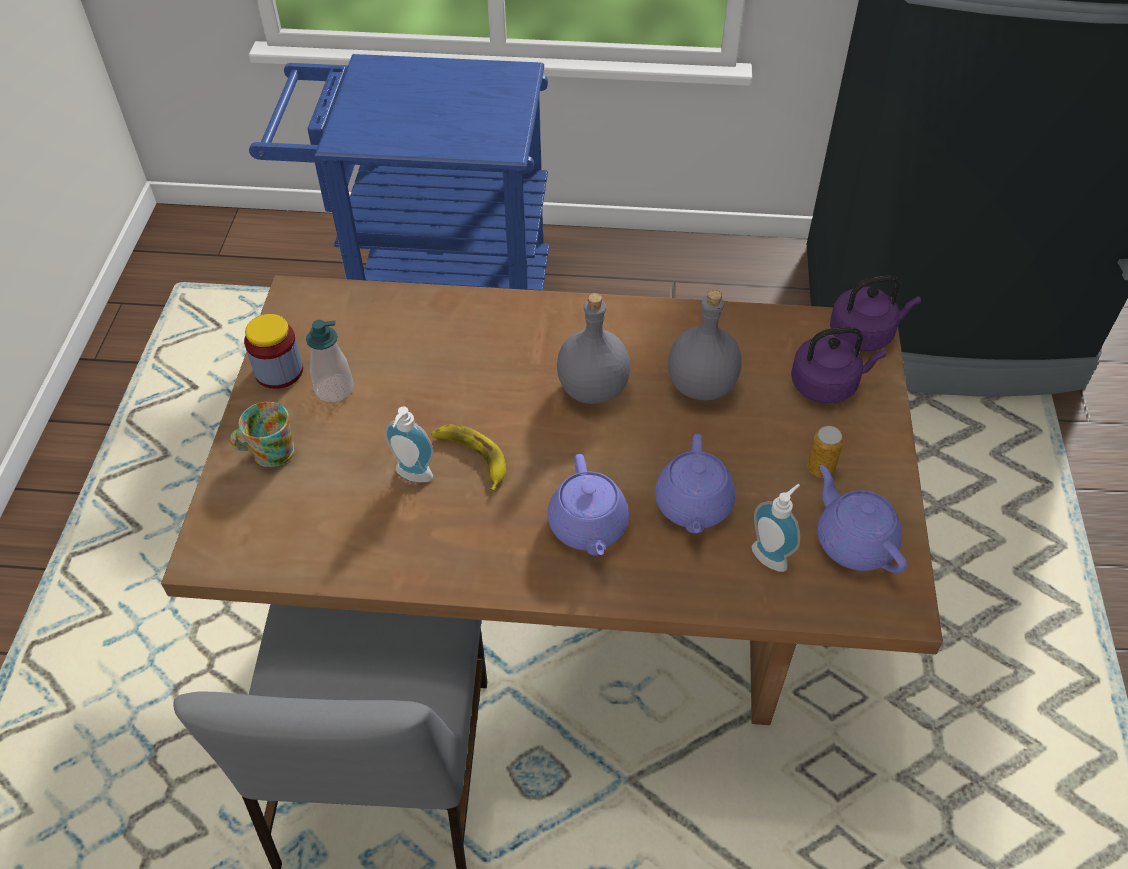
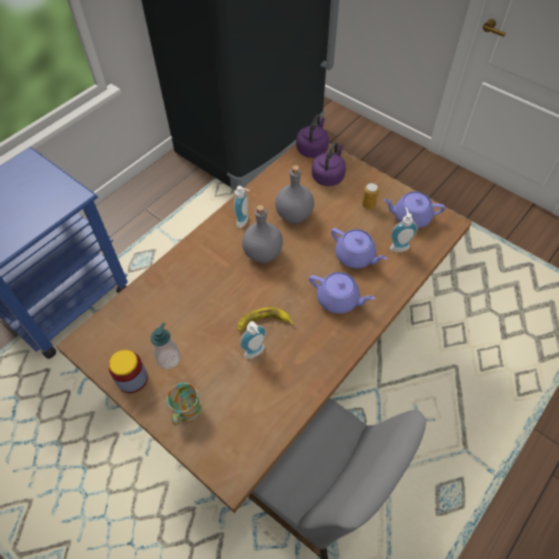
camera: 55 degrees left, 5 degrees up
(631, 336) = (244, 221): none -> soap dispenser

